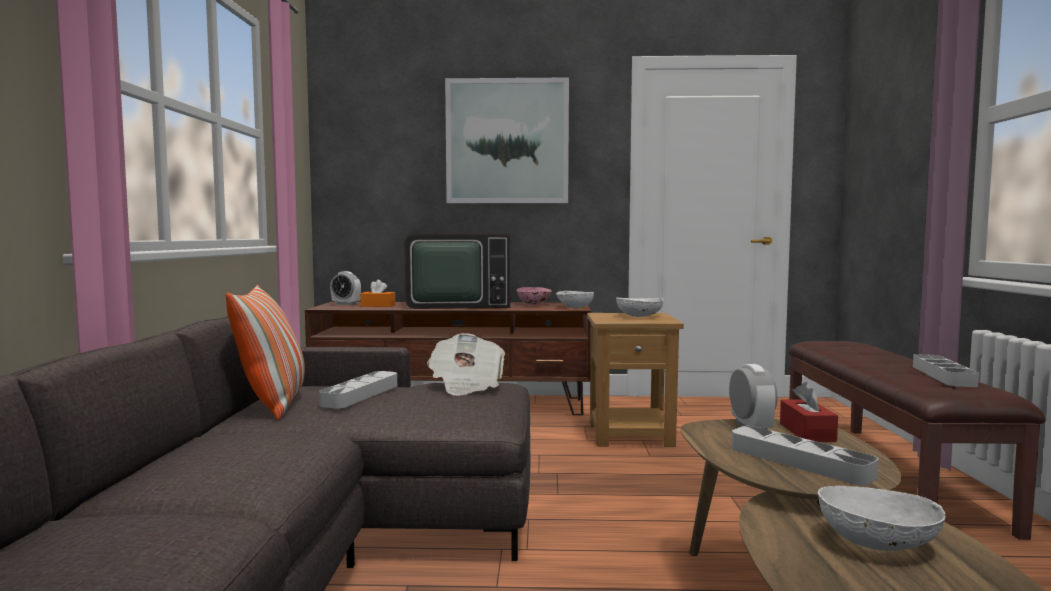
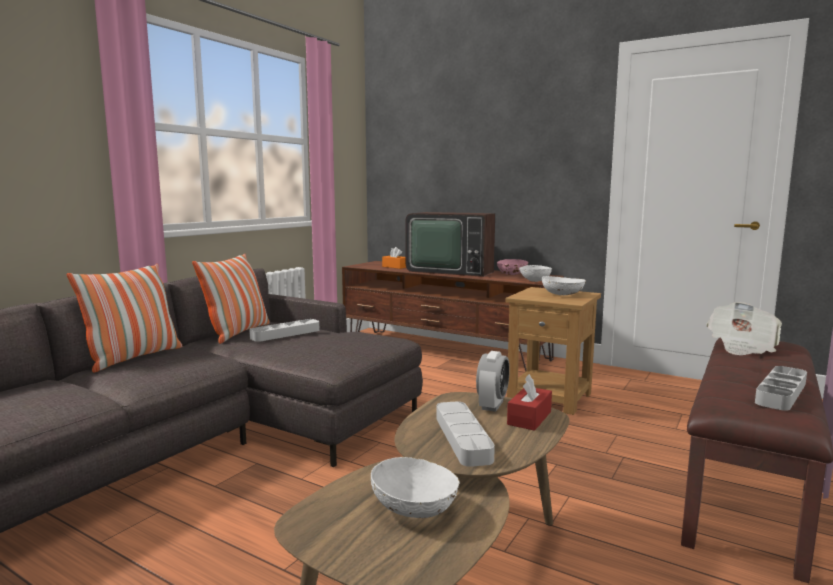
camera: 30 degrees right, 5 degrees up
(171, 459) = (133, 358): none -> pillow
(346, 304) = (378, 264): alarm clock -> none
(466, 385) = (361, 337): newspaper -> newspaper (741, 347)
(507, 141) = (504, 132): picture -> none

